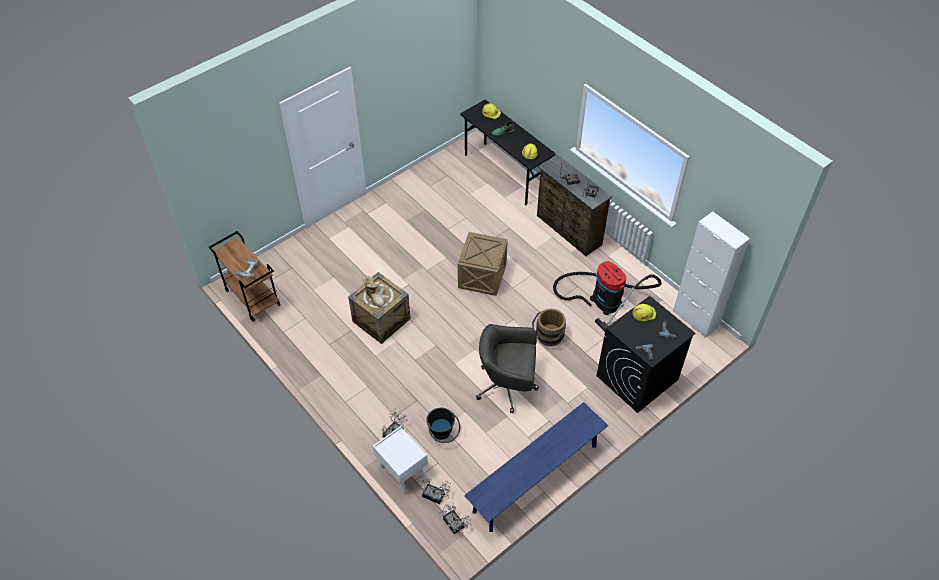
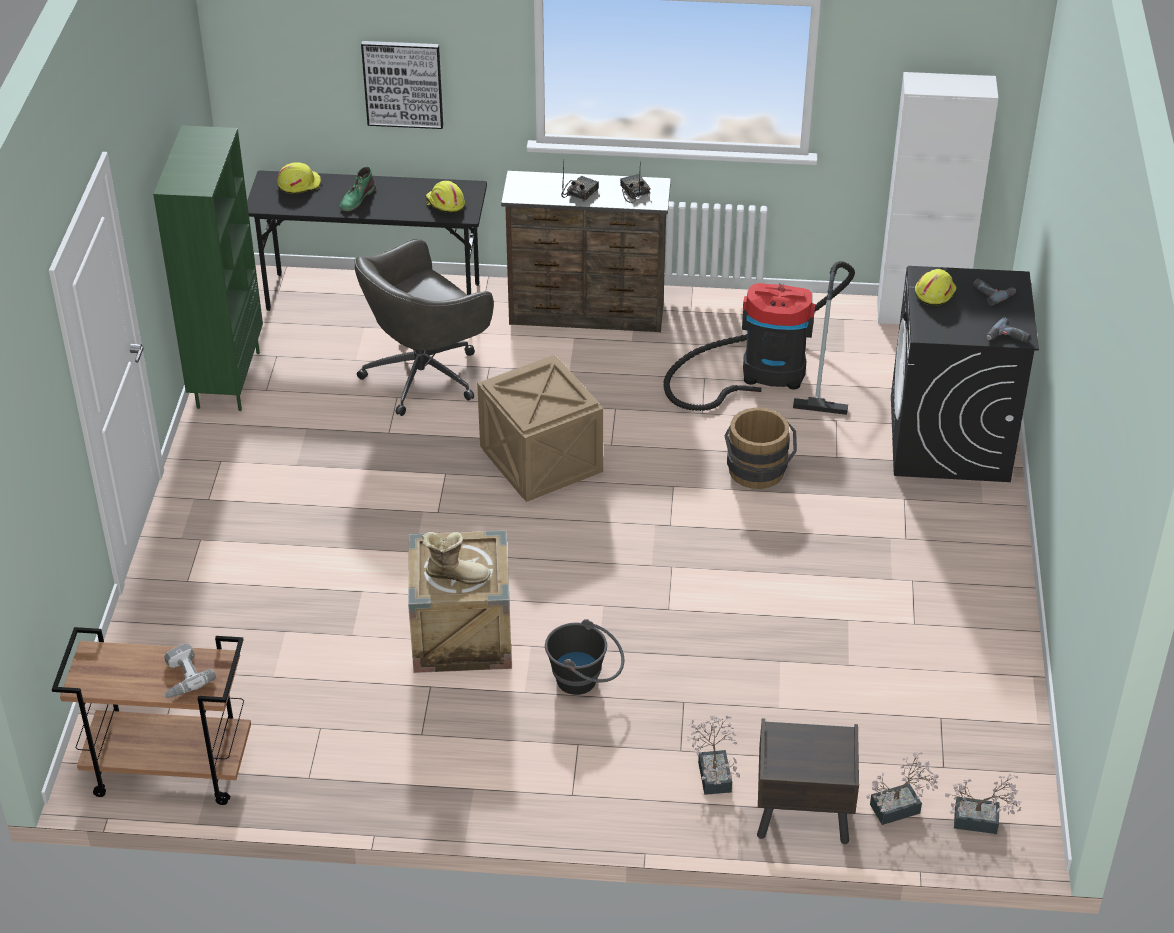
camera: 45 degrees left, 10 degrees down
(401, 471) = (801, 816): white nightstand -> brown nightstand
(422, 173) = (227, 379): none -> green bookcase
(443, 434) = (791, 717): black bucket -> black bucket (585, 681)
(507, 386) = (791, 580): grey office chair -> grey office chair (425, 375)
(535, 95) = (403, 83): none -> picture
(535, 478) = (999, 668): blue bench -> none

